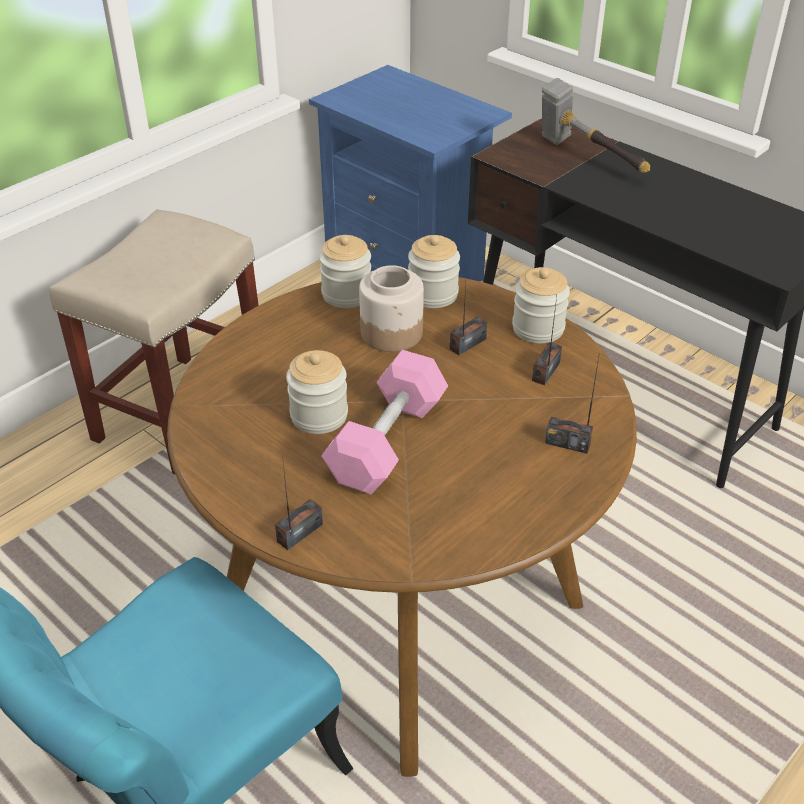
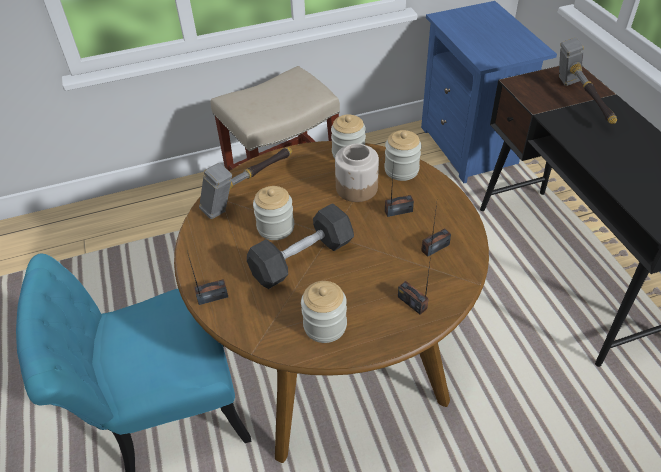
camera: 30 degrees right, 5 degrees up
(242, 383) = (249, 192): none -> hammer
(387, 441) = (302, 258): pink dumbbell -> grey dumbbell
(538, 328) = (453, 215): jar -> jar (325, 325)

